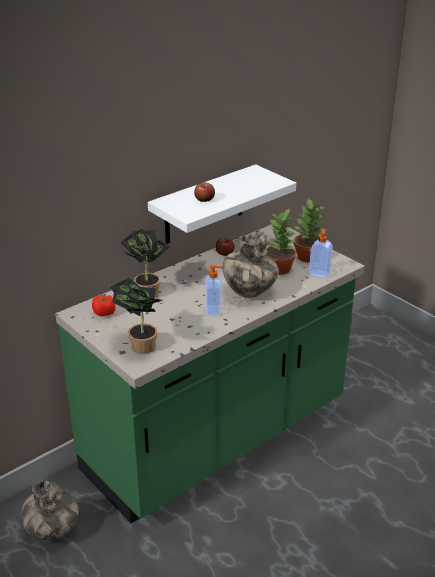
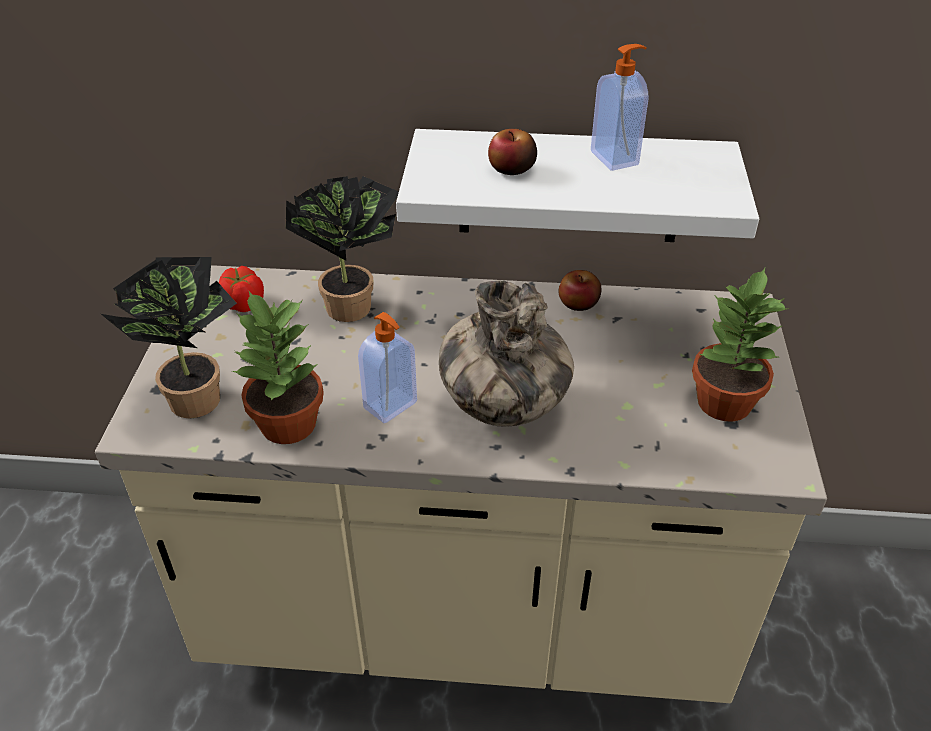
camera: 45 degrees right, 10 degrees up
(52, 531) = (129, 582): vase -> none
(217, 439) = (465, 616): green counter -> beige counter
(280, 269) = (629, 395): potted plant -> potted plant (288, 425)
(319, 273) = (696, 454): soap dispenser -> soap dispenser (615, 158)

